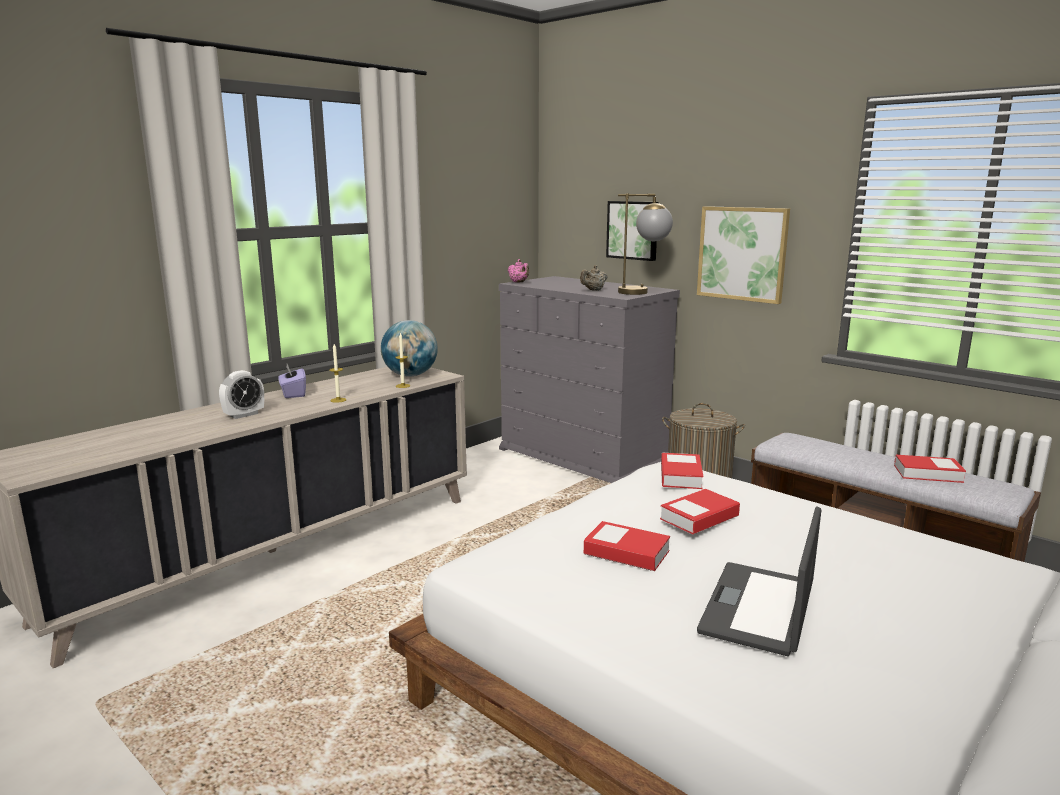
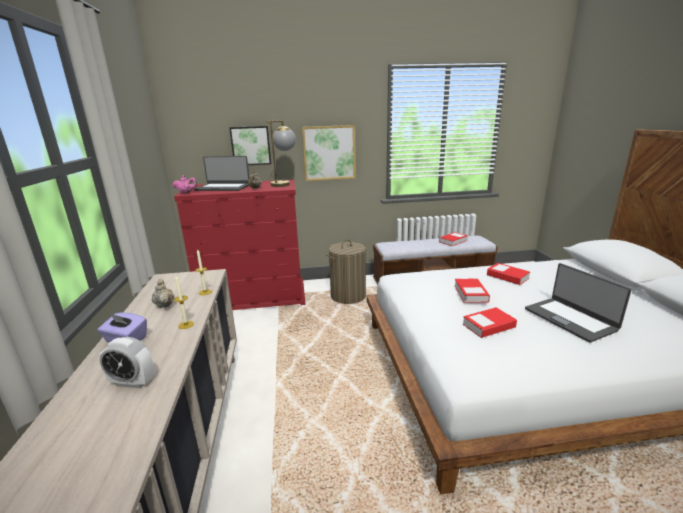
camera: 50 degrees left, 5 degrees up
(244, 415) = (132, 382): alarm clock -> alarm clock turned 105 degrees clockwise
(360, 383) = (164, 305): none -> beige teapot
(410, 375) = (187, 283): globe -> none
(568, 284) = (223, 187): none -> laptop
(584, 457) = (254, 297): grey dresser -> red dresser
(680, 476) = (418, 278): book -> book (507, 277)

